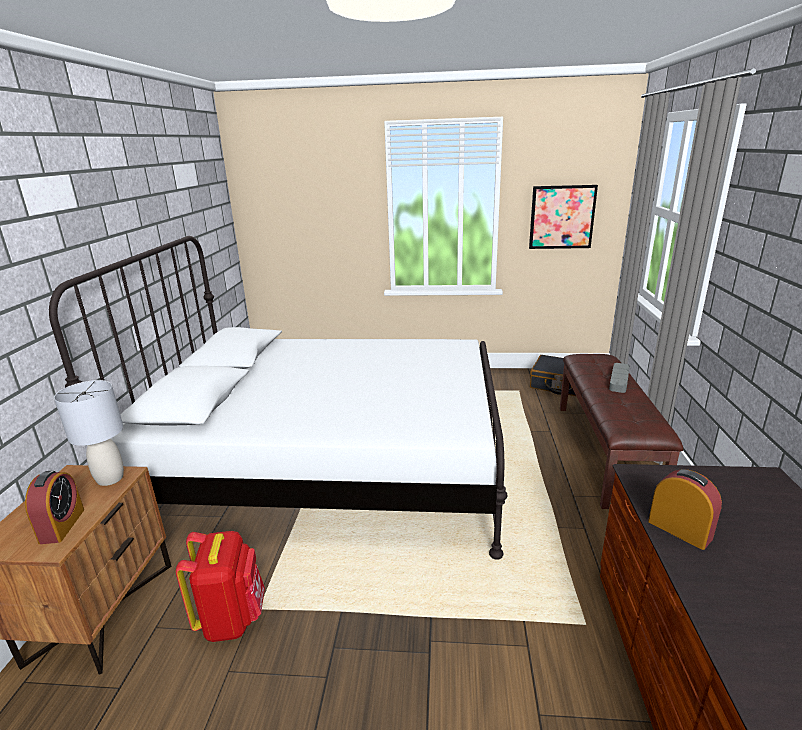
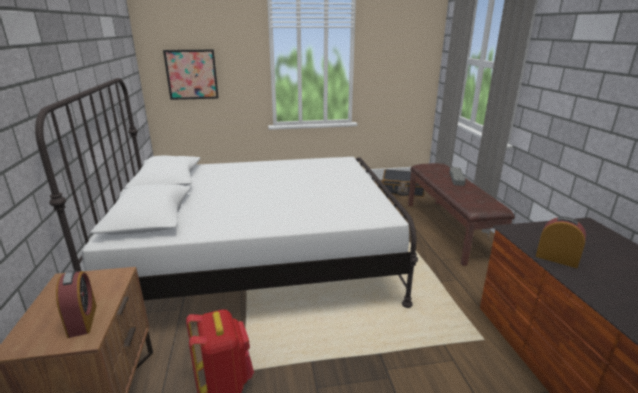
camera: 15 degrees left, 0 degrees up
(109, 479) = (106, 279): grey table lamp -> none
(561, 217) = (397, 68): picture -> picture (192, 74)

